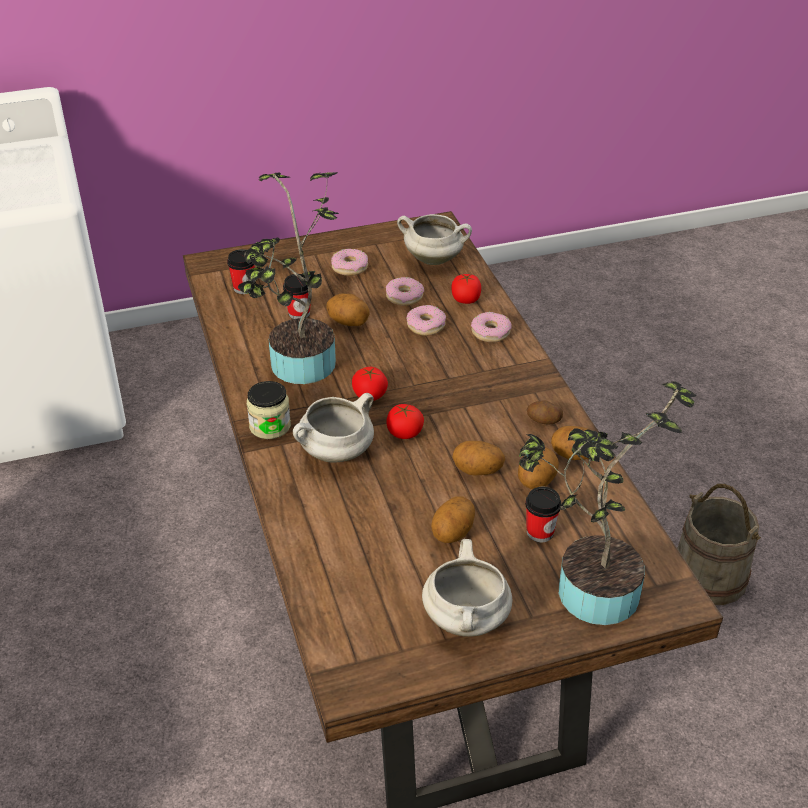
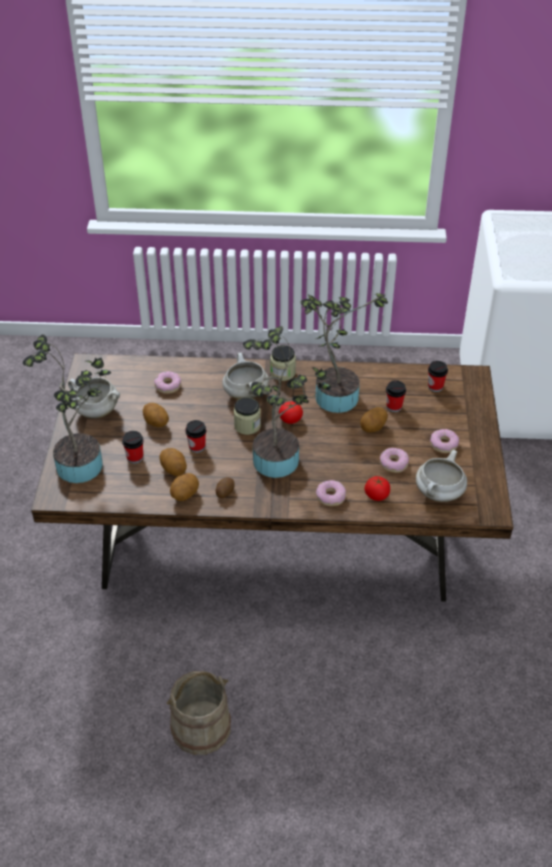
camera: 110 degrees right, 5 degrees up
(405, 433) = (247, 425): tomato -> jar
(426, 325) = (353, 465): donut -> donut (167, 386)
(452, 385) = (281, 459): none -> potted plant
(477, 471) = (197, 447): potato -> cup

